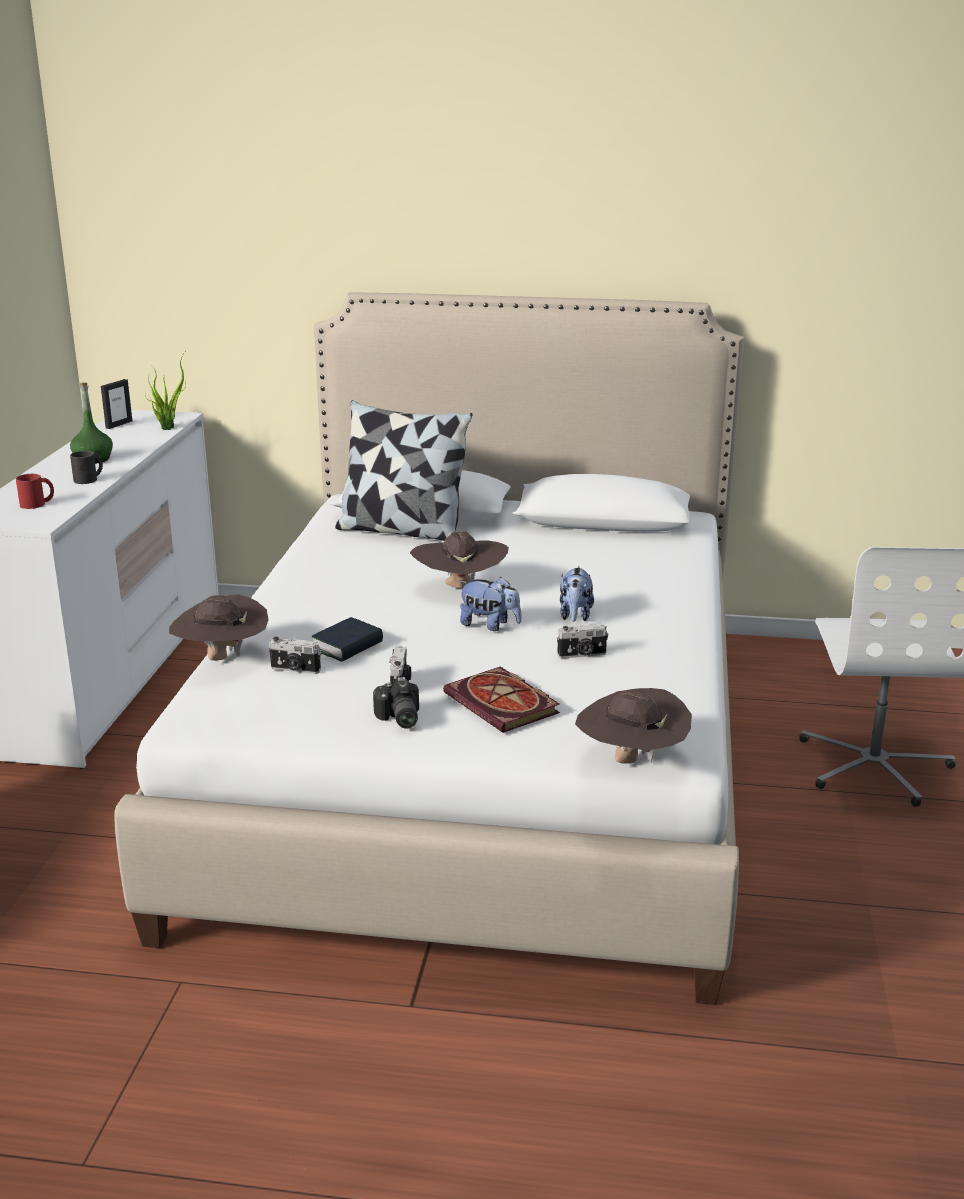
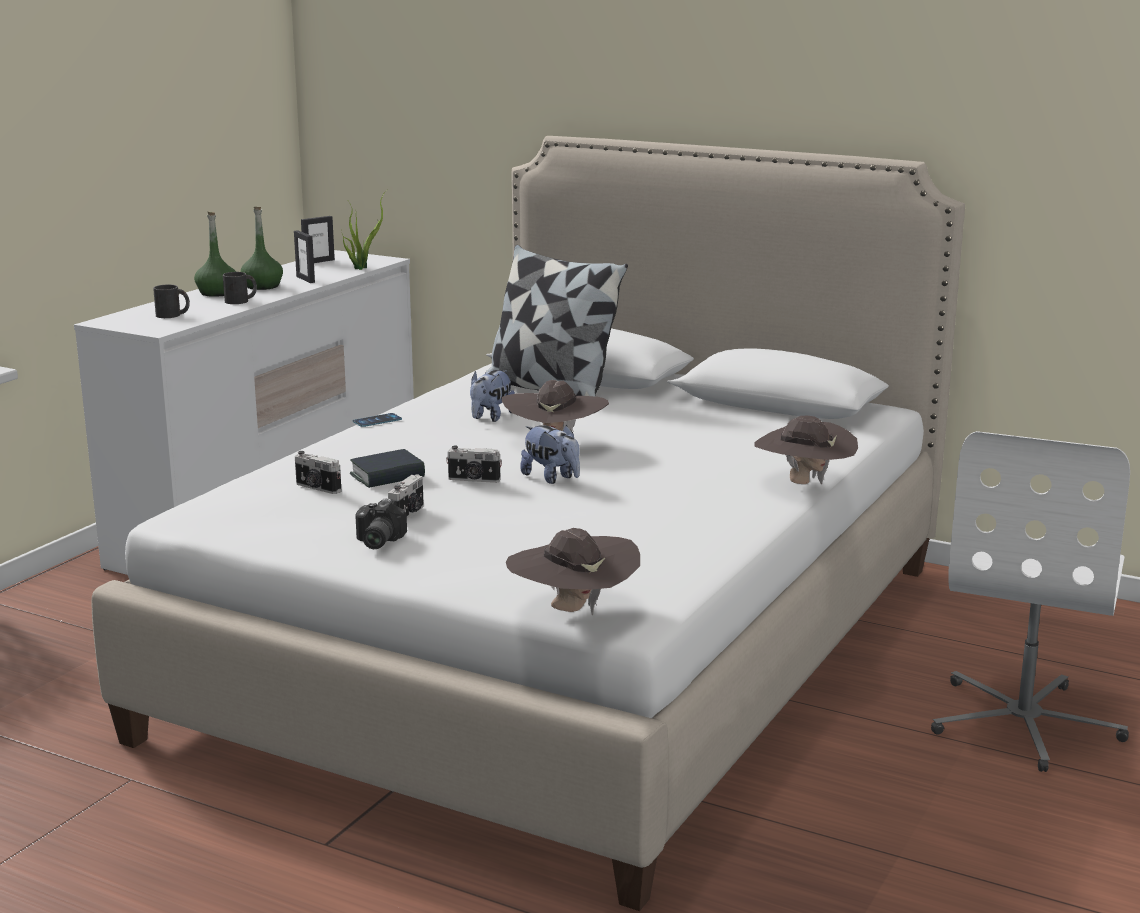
camera: 20 degrees right, 5 degrees down
(37, 504) = (173, 315): red mug -> black mug
(55, 472) = (217, 293): none -> green bottle
(128, 447) = (306, 279): none -> picture frame
(221, 658) = (263, 472): brown hat -> brown hat (803, 484)
(277, 585) = (377, 420): none -> phone
(504, 704) = (494, 545): book -> none
(575, 616) = (651, 482): plush toy -> plush toy (490, 417)
(582, 655) = (621, 515): camera -> camera (474, 480)

